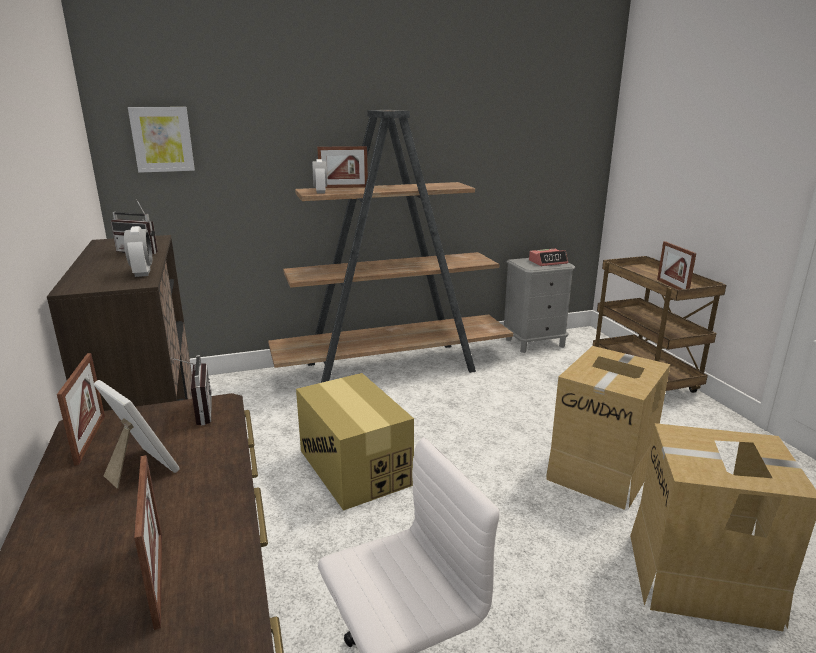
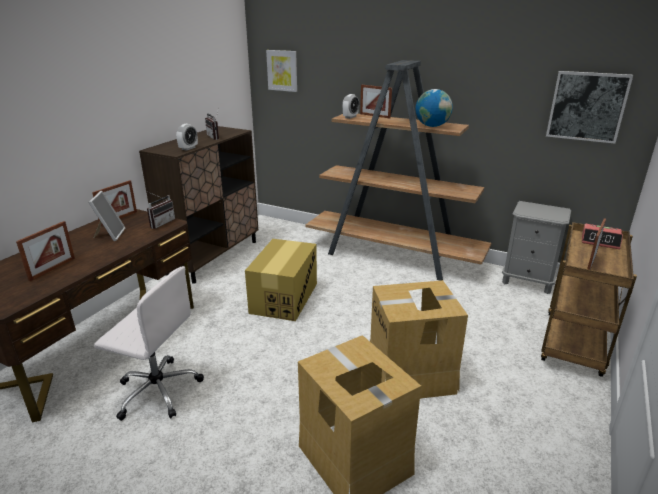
camera: 45 degrees right, 5 degrees up
(434, 187) = (432, 126): none -> globe
(548, 262) = (549, 212): alarm clock -> alarm clock (600, 241)
(556, 148) = (587, 106): none -> picture

